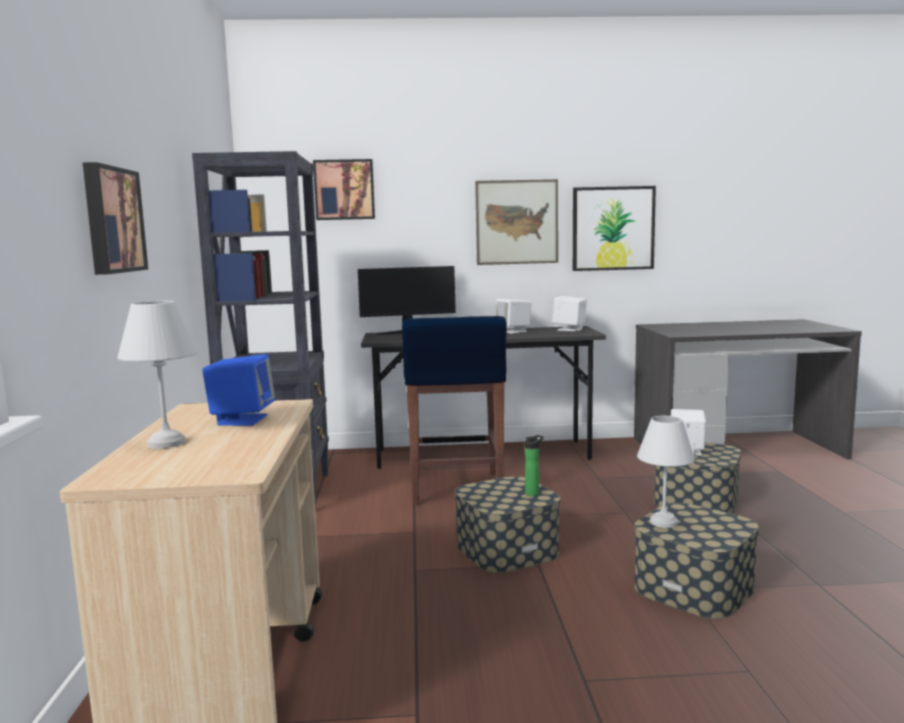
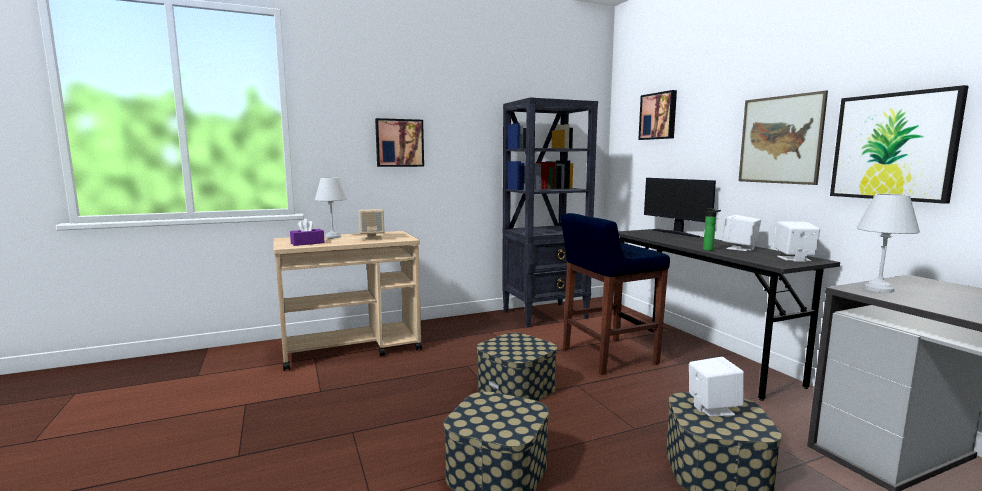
camera: 70 degrees right, 0 degrees up
(221, 459) = (307, 243): none -> purple tissue box
(242, 420) = (372, 238): blue speaker -> beige speaker
(533, 493) = (523, 353): bottle -> bottle (710, 250)
(664, 522) = (495, 402): white table lamp -> white table lamp (880, 289)

